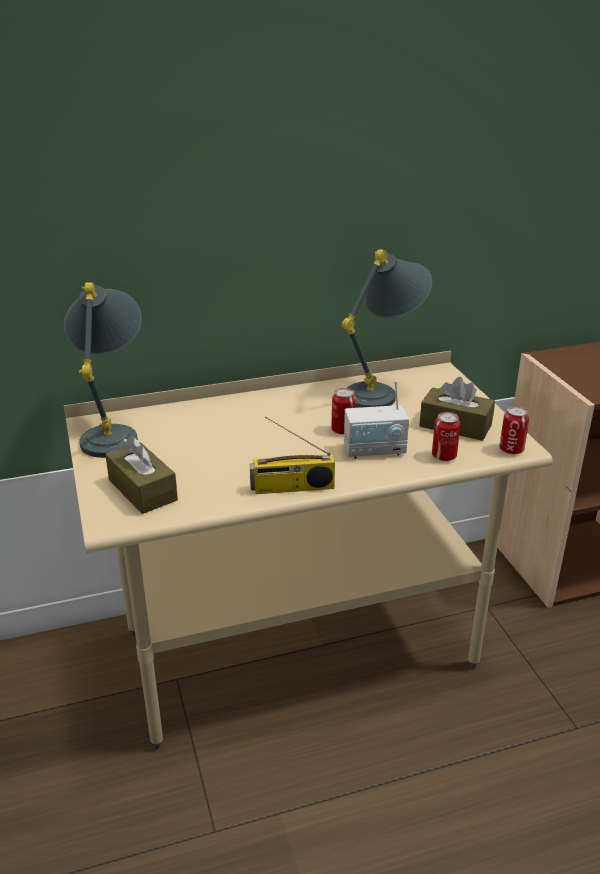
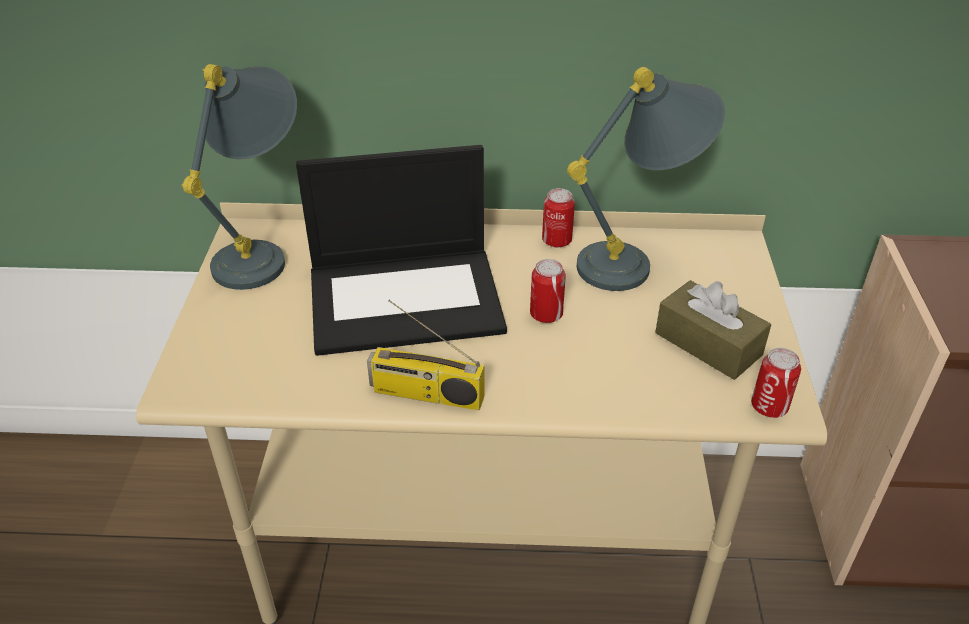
camera: 20 degrees right, 10 degrees up
(142, 490) = (244, 350): brown tissue box -> none
(241, 439) = (407, 299): none -> laptop
(375, 450) = (570, 359): radio -> none
(444, 456) = (662, 393): can -> can (556, 240)

